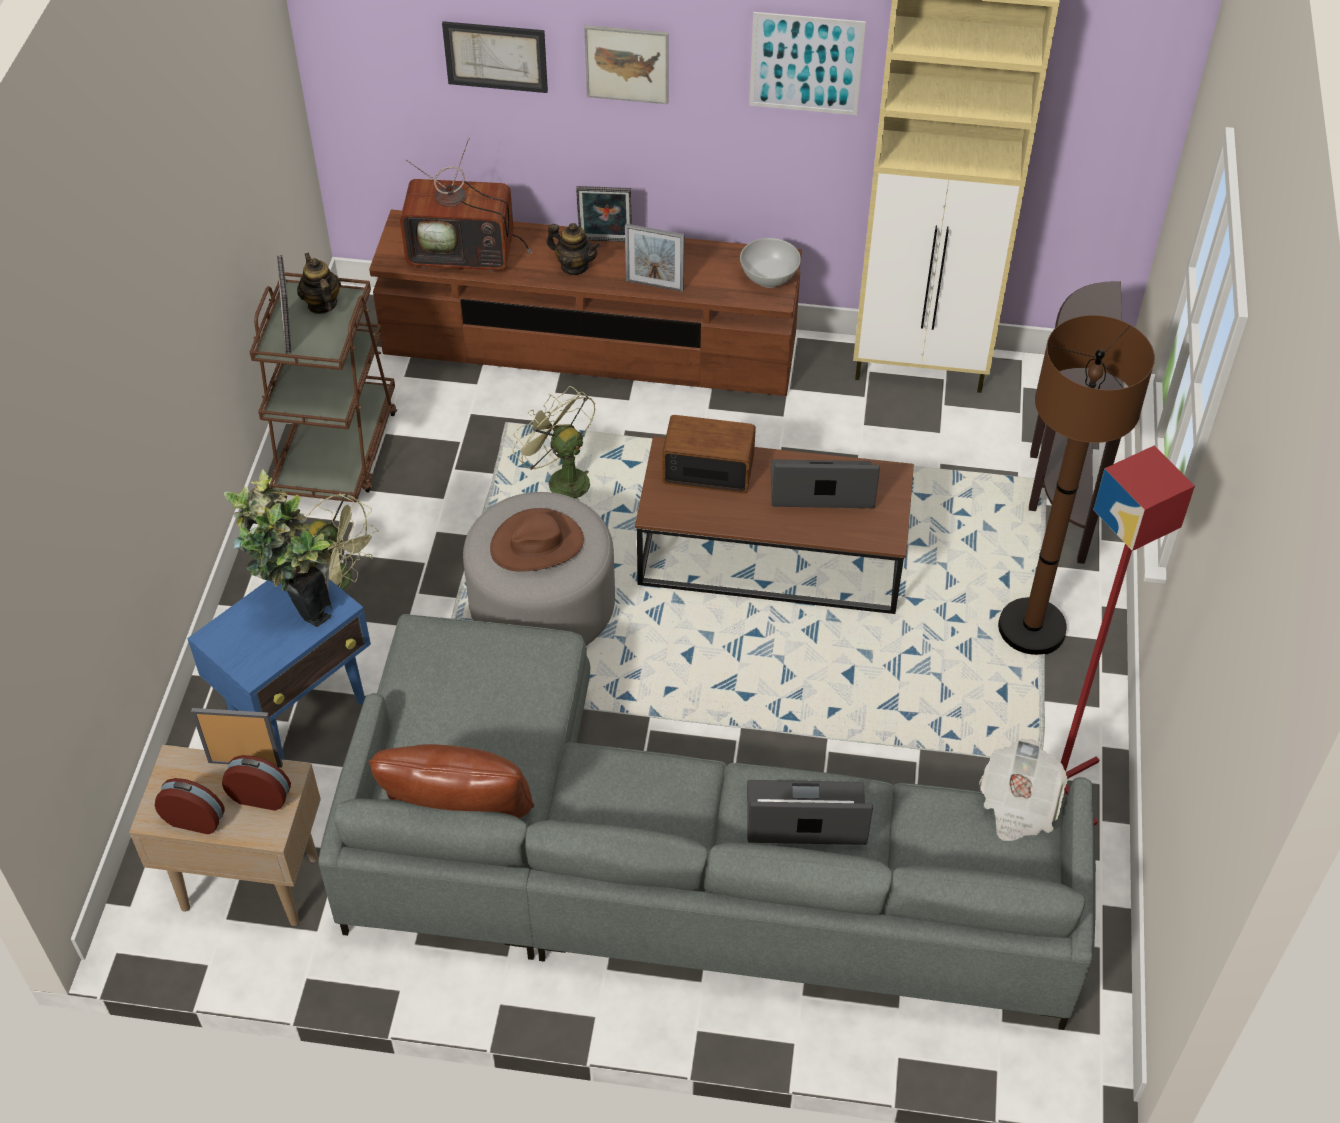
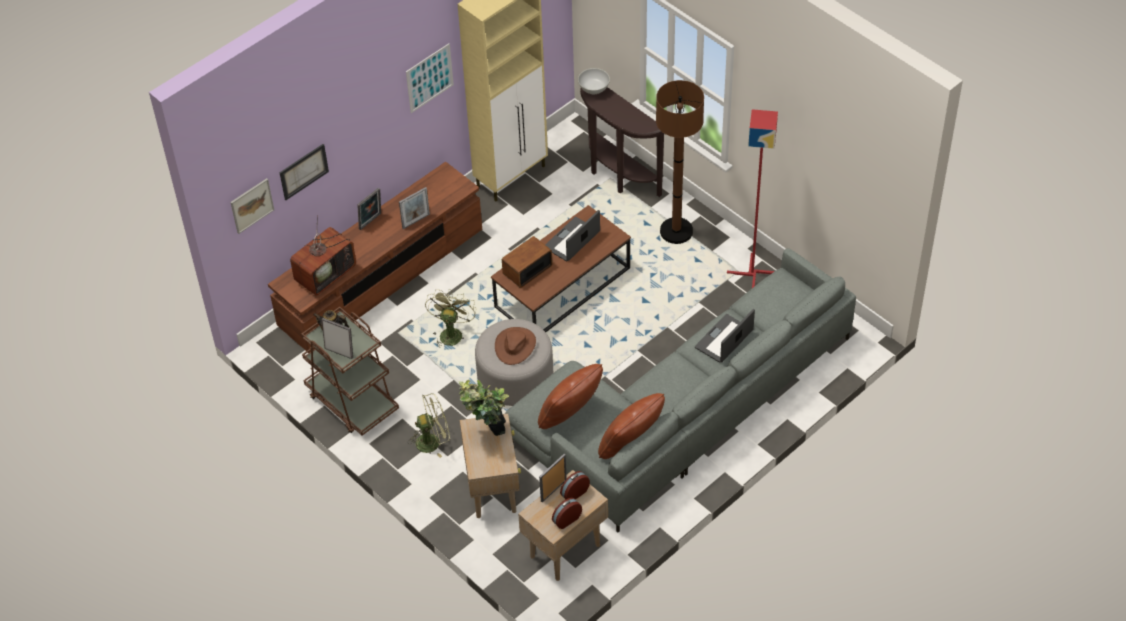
camera: 50 degrees left, 0 degrees up
(301, 713) = (493, 491): blue side table -> beige side table
(453, 700) = (570, 416): none -> brown pillow
(561, 480) = (451, 332): green fan -> green fan turned 105 degrees clockwise
(574, 266) = (375, 241): teapot -> none
(627, 64) = (359, 132): picture -> picture (252, 205)
(768, 278) = (451, 182): white bowl -> white bowl (593, 89)
(1018, 805) = (774, 277): newspaper -> none

